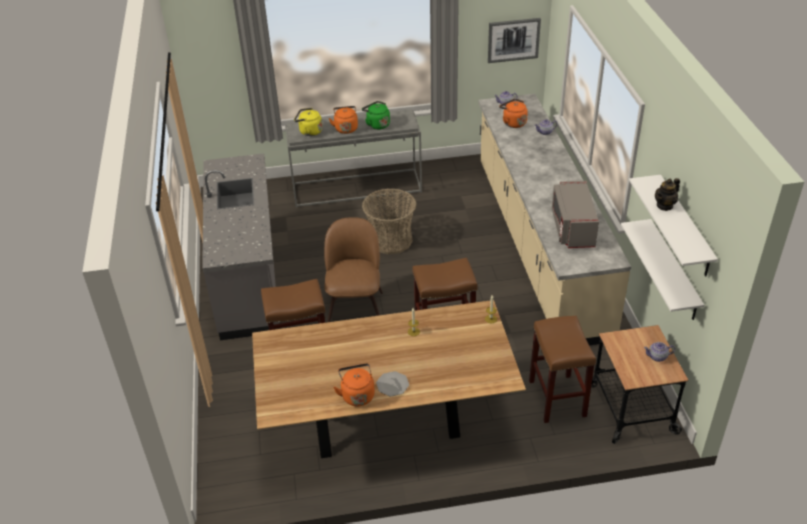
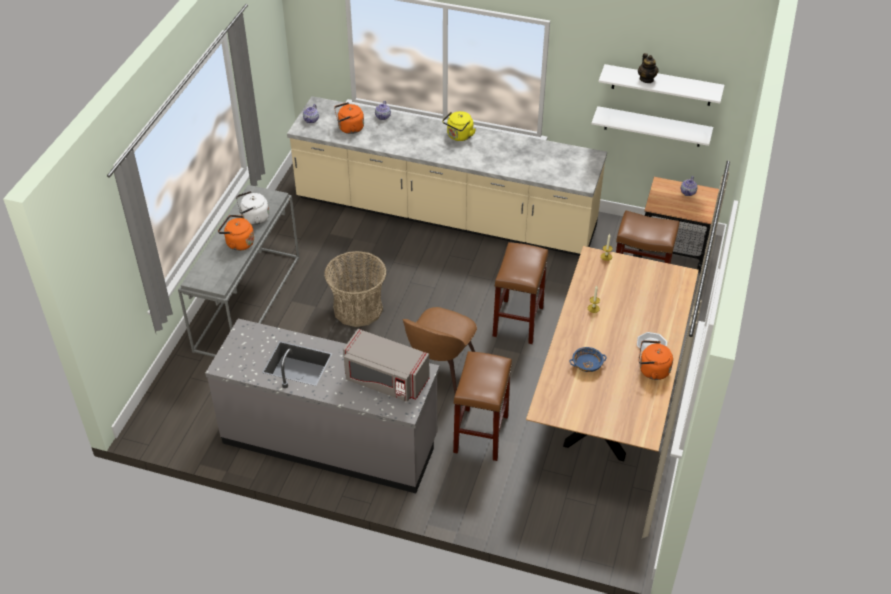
camera: 65 degrees left, 5 degrees up
(309, 131) = (217, 272): yellow kettle -> yellow kettle (459, 136)
(338, 349) = (587, 364): none -> blue bowl
(355, 306) = (439, 370): brown chair -> brown chair turned 90 degrees counterclockwise
(377, 124) = (253, 218): green kettle -> white kettle
(513, 40) = (271, 57): picture -> none
(572, 228) = (536, 160): grey microwave -> grey microwave (385, 380)

